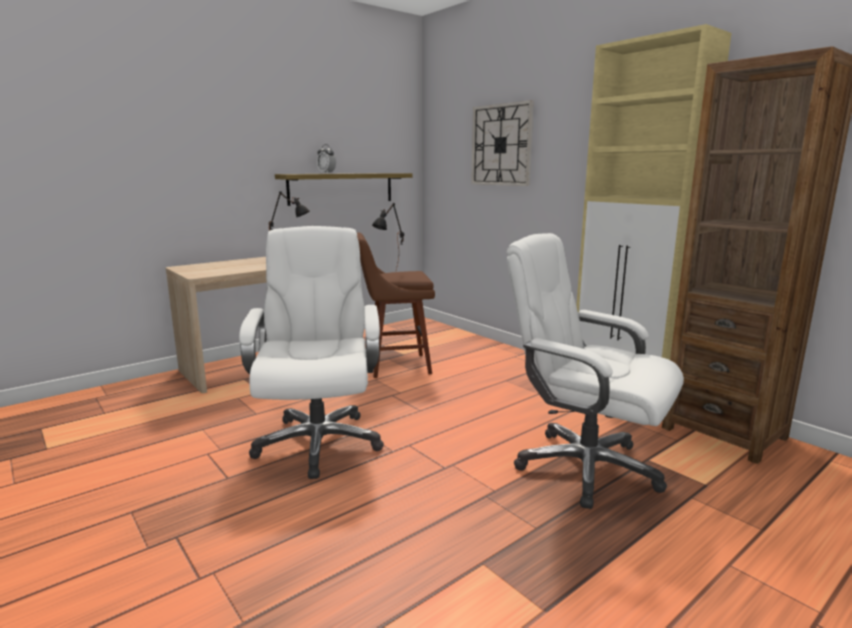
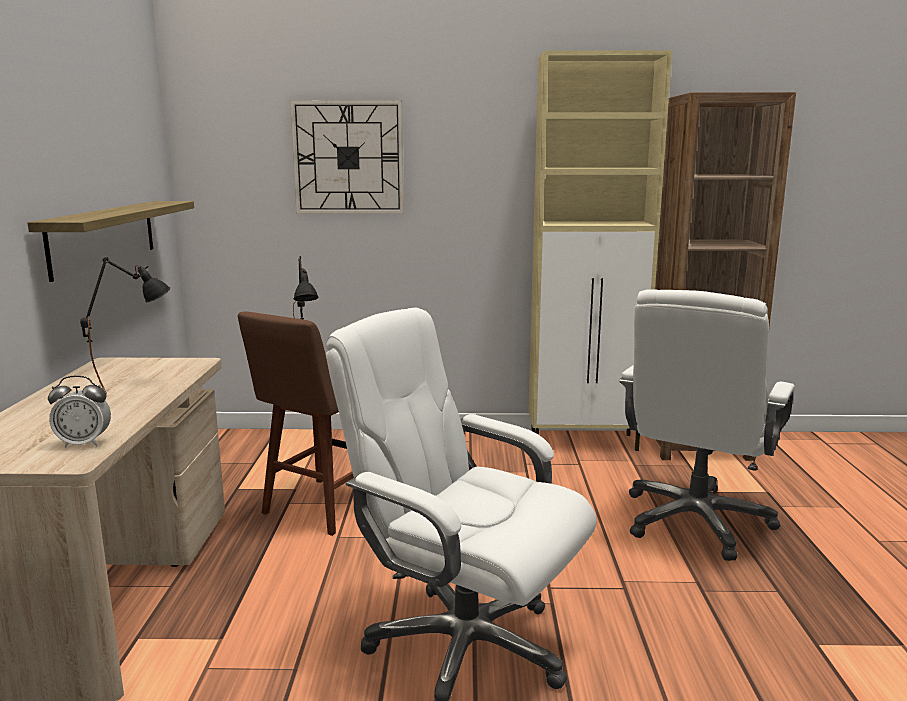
camera: 50 degrees left, 0 degrees up
(327, 173) = (109, 213): alarm clock -> alarm clock (84, 443)
(585, 467) = (695, 521): white office chair -> white office chair turned 45 degrees counterclockwise

